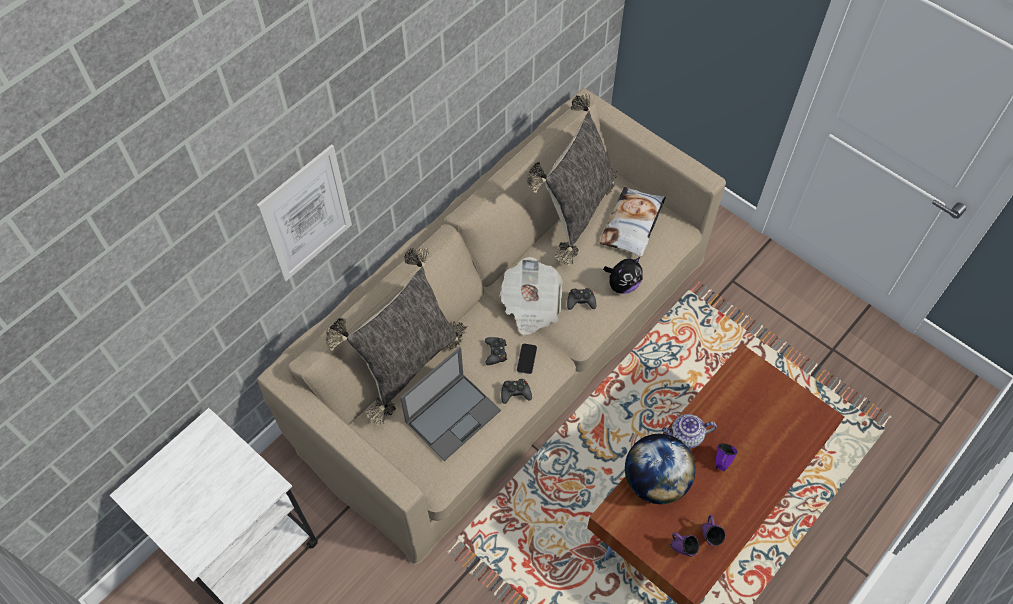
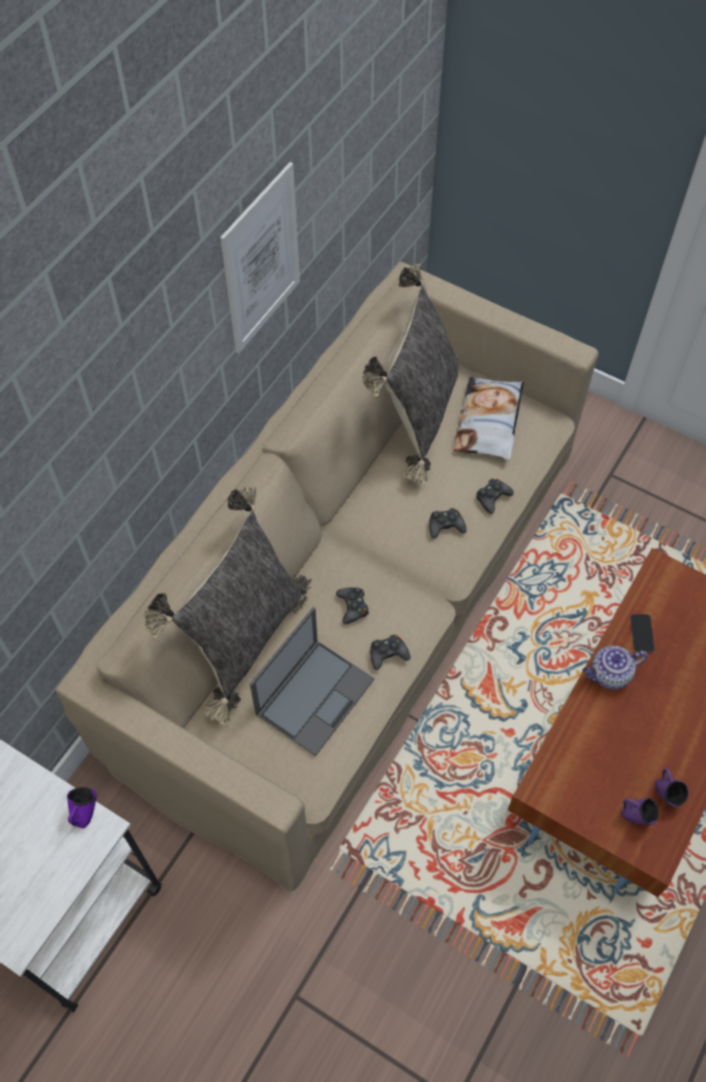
camera: 10 degrees left, 0 degrees up
(306, 214) = (97, 463): picture -> picture (261, 260)
(526, 359) = (393, 609): phone -> phone (641, 634)
(531, 306) = (384, 541): newspaper -> none
(622, 285) = (492, 498): plush toy -> black game controller
(655, 481) = (584, 736): globe -> none
(722, 462) = (660, 698): purple mug -> purple mug (84, 813)

